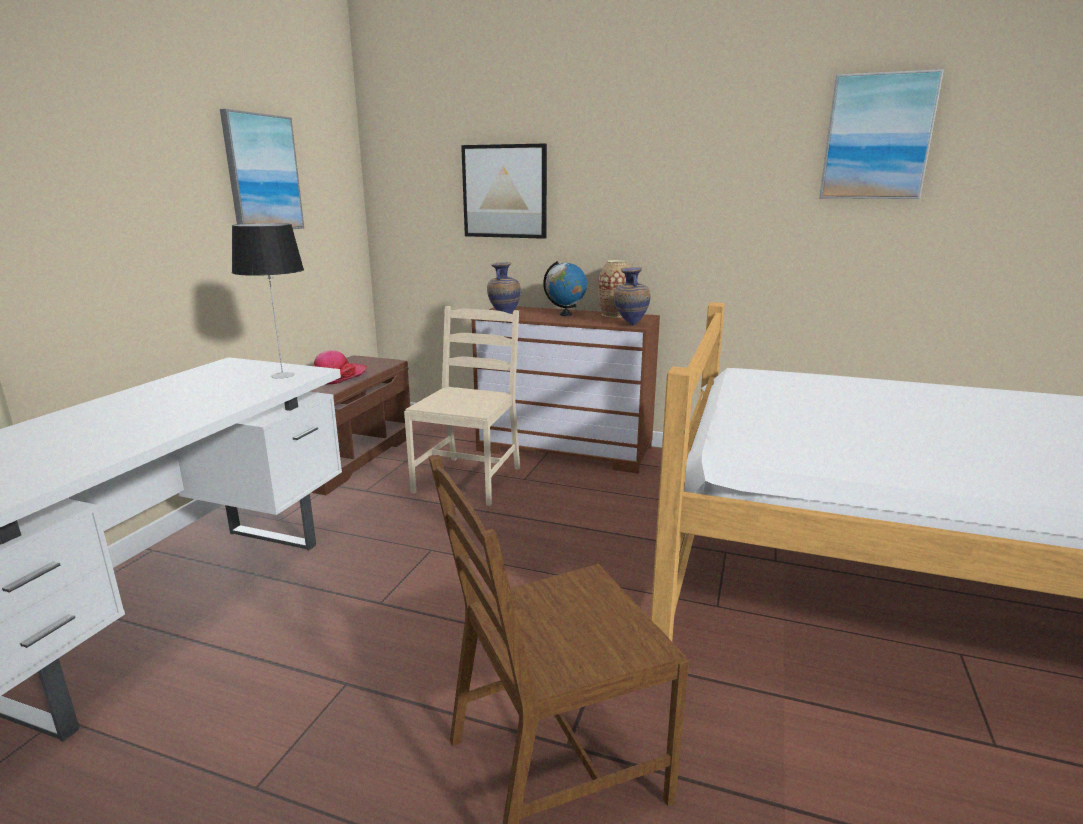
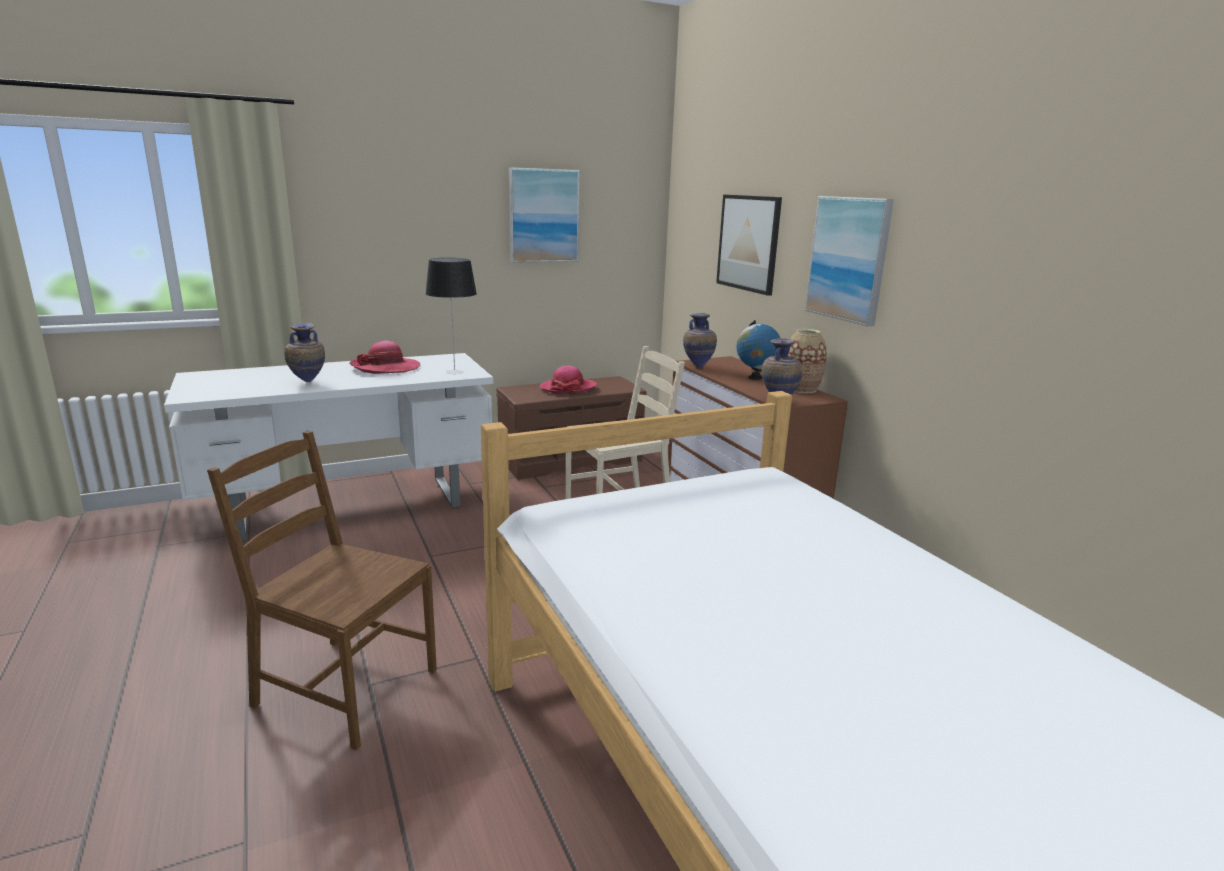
camera: 45 degrees right, 0 degrees up
(115, 437) = (307, 382): none -> vase
(178, 393) = (386, 368): none -> hat
(877, 137) = (1102, 213): picture -> picture (848, 259)

